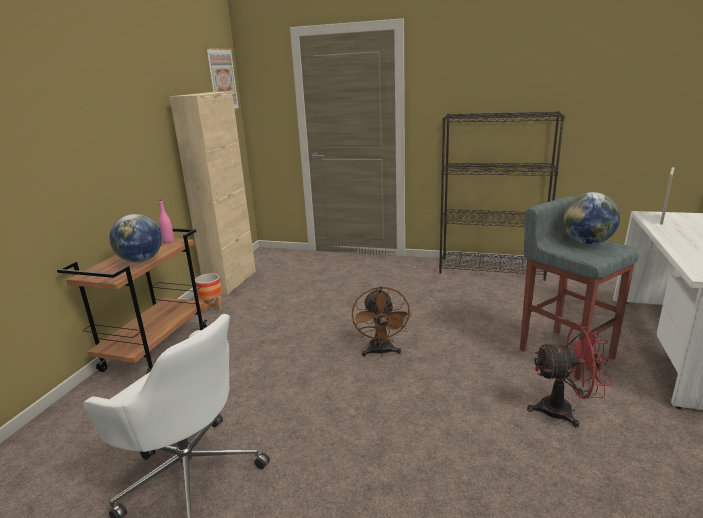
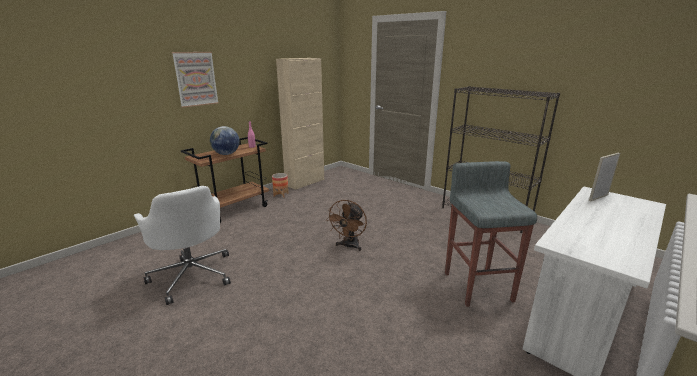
camera: 25 degrees right, 0 degrees up
(222, 80) = (325, 50): picture -> picture (196, 79)
(564, 410) = (432, 321): red fan -> none
(587, 243) = (498, 200): globe -> none

